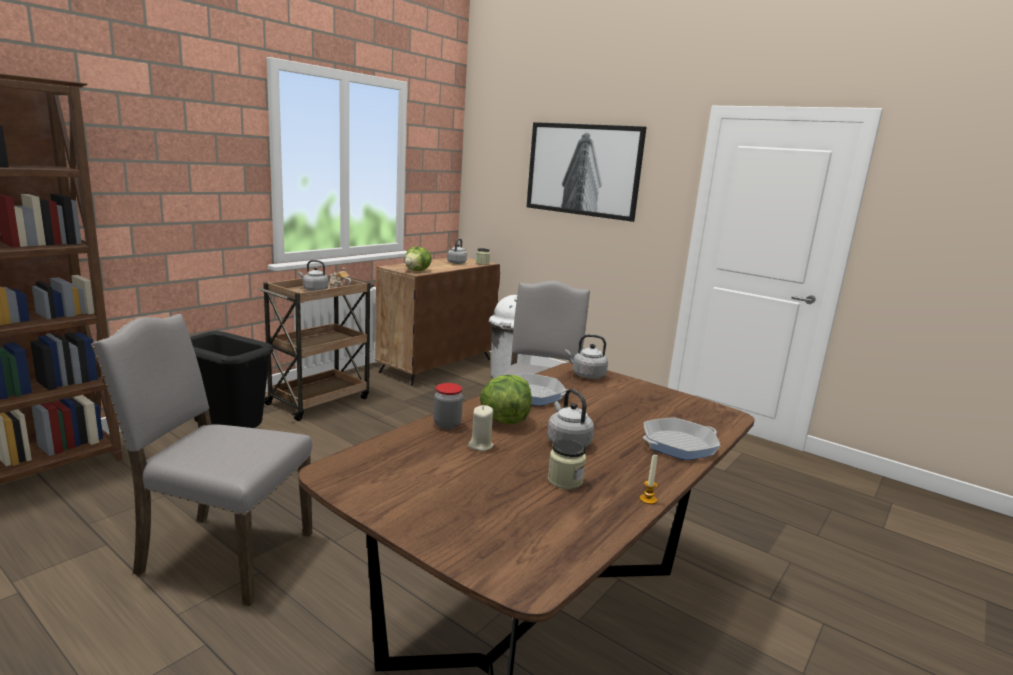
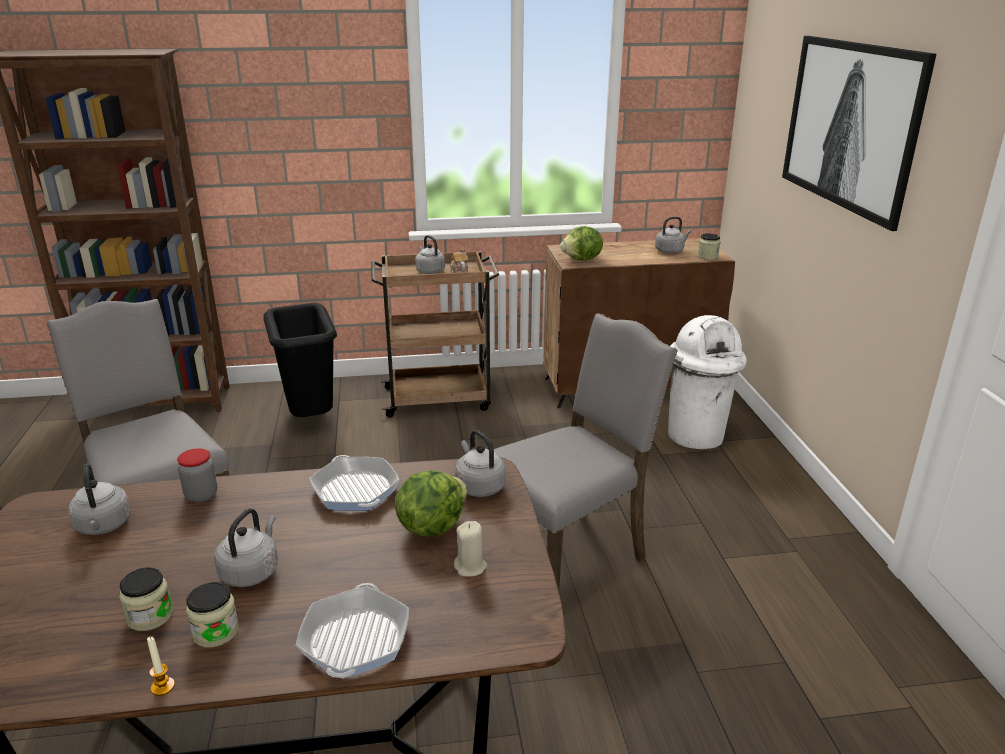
camera: 45 degrees right, 10 degrees up
(420, 460) = (103, 526): none -> grey kettle
(480, 445) = (175, 534): beige candle -> beige candle (470, 567)
(504, 420) = (258, 513): lettuce -> lettuce (431, 525)
(614, 470) = (216, 632): none -> jar
(679, 444) = (355, 639): frying pan -> frying pan turned 105 degrees counterclockwise

